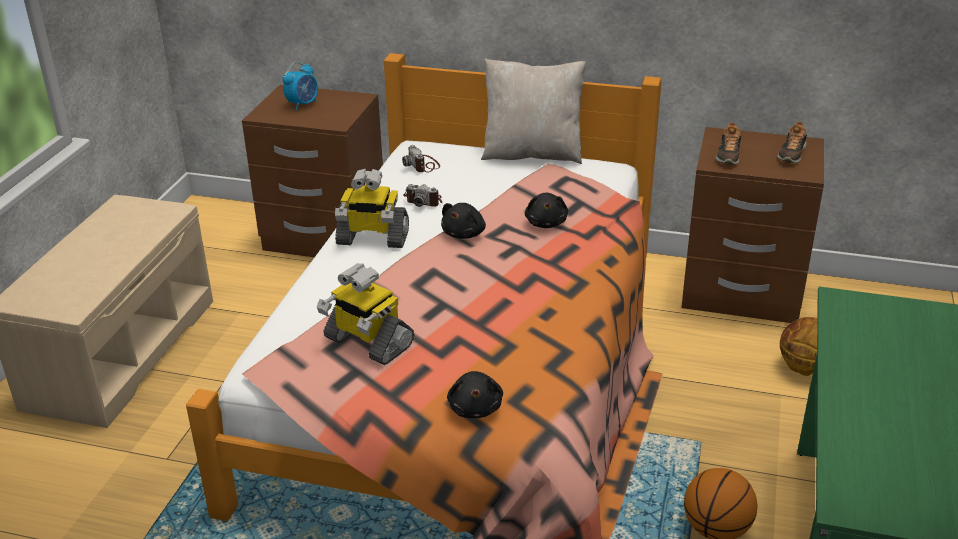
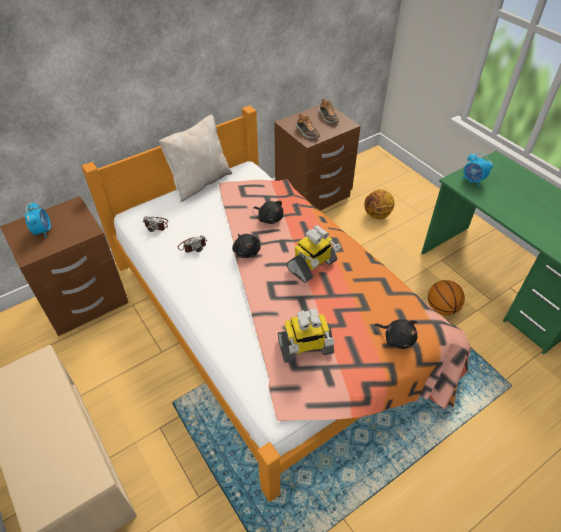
camera: 50 degrees left, 15 degrees up
(372, 238) = (204, 287): toy robot -> toy robot (312, 266)
(871, 316) = (472, 181): none -> alarm clock

